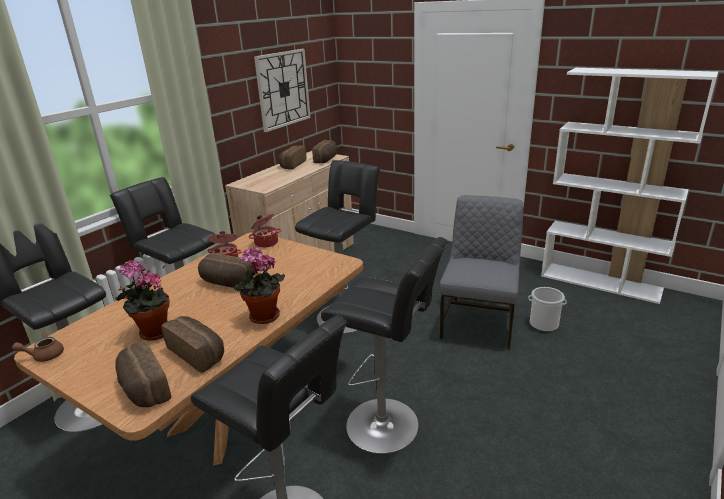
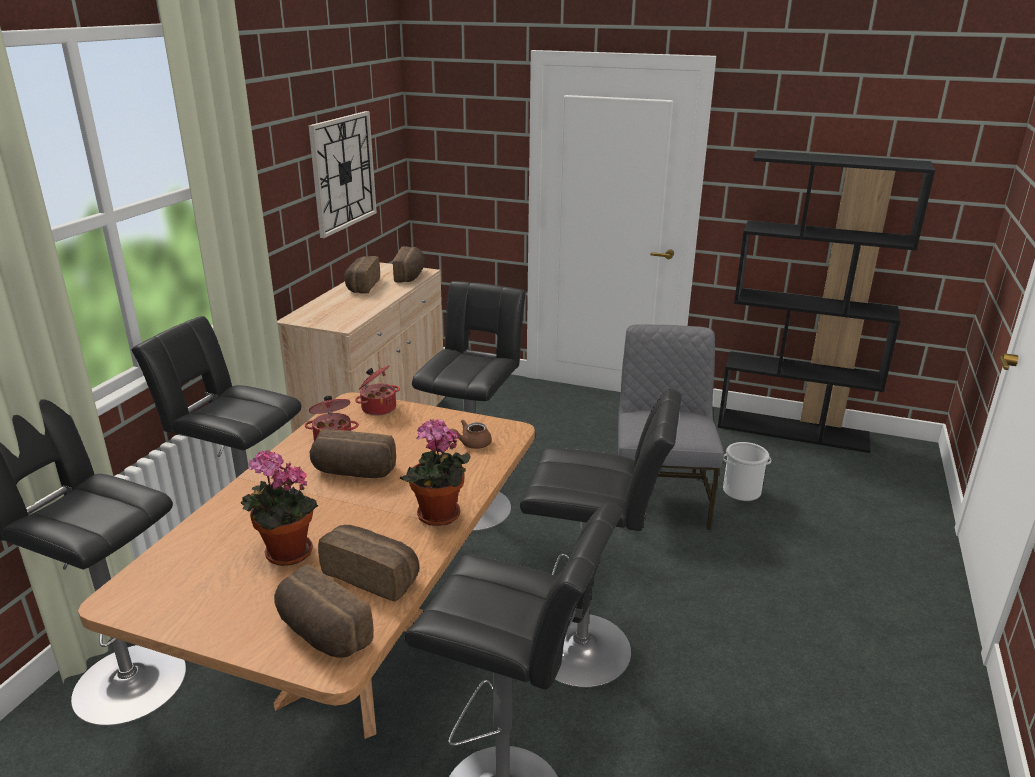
camera: 15 degrees left, 0 degrees up
(44, 355) = (130, 605): brown teapot -> brown teapot (471, 444)
(601, 282) = (793, 430): white bookcase -> black bookcase

